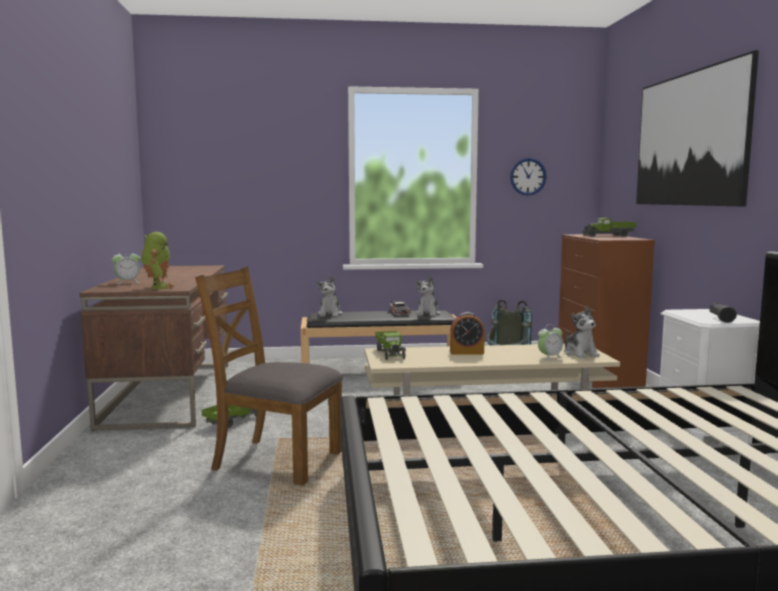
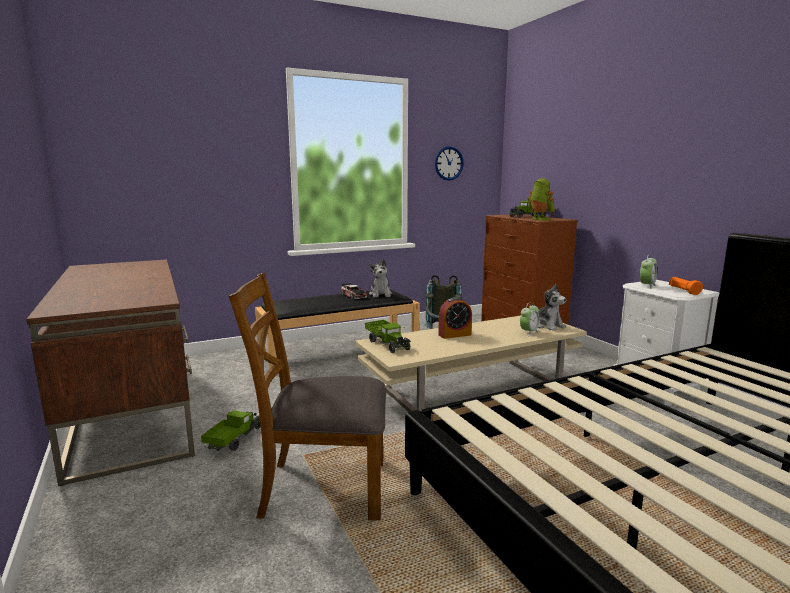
camera: 20 degrees left, 5 degrees up
(127, 282) = (78, 295): alarm clock -> alarm clock (647, 286)
(158, 287) = (131, 300): toy robot -> toy robot (539, 220)
(330, 314) = (288, 303): plush toy -> none
(689, 139) = (618, 133): picture -> none
(721, 319) = (683, 291): black flashlight -> orange flashlight

